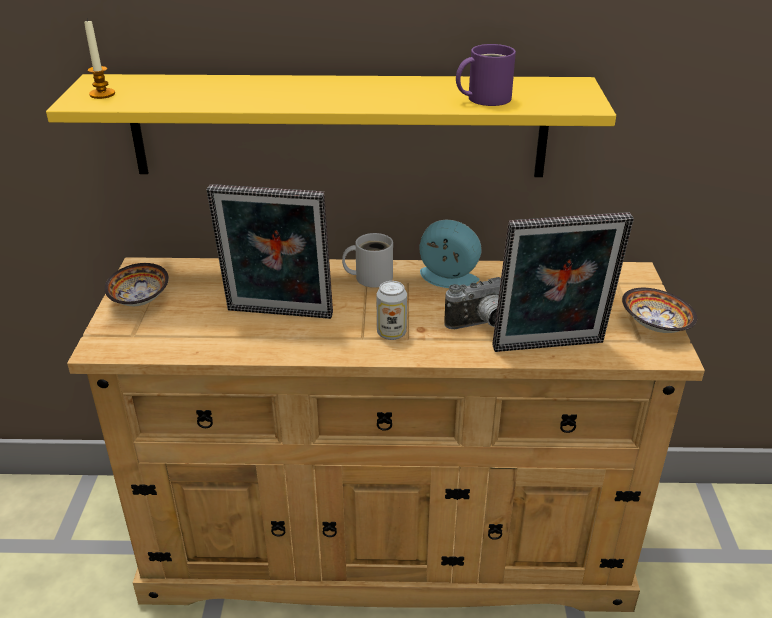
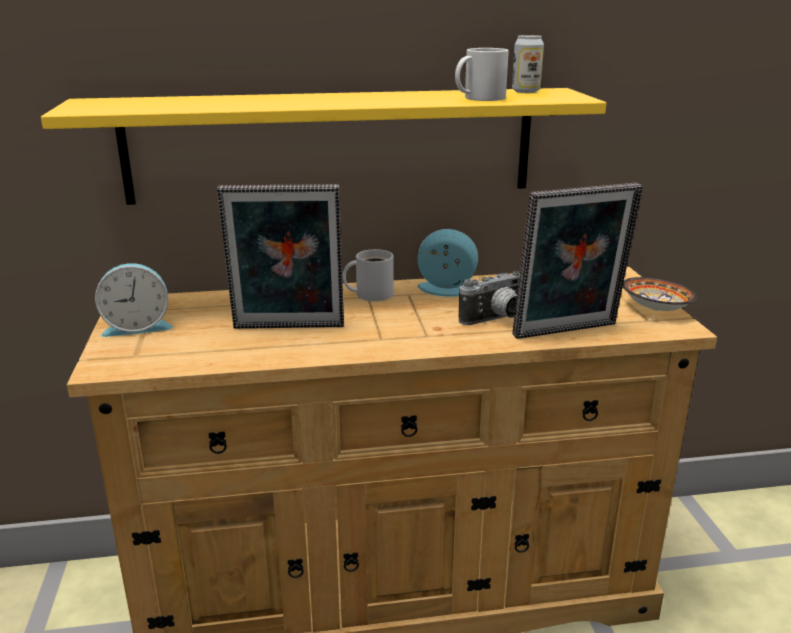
camera: 10 degrees left, 10 degrees down
(102, 94) = (97, 106): candle -> none
(142, 299) = (137, 326): bowl -> alarm clock
(391, 333) = (409, 333): can -> can (525, 91)
(484, 98) = (480, 98): purple mug -> white mug

